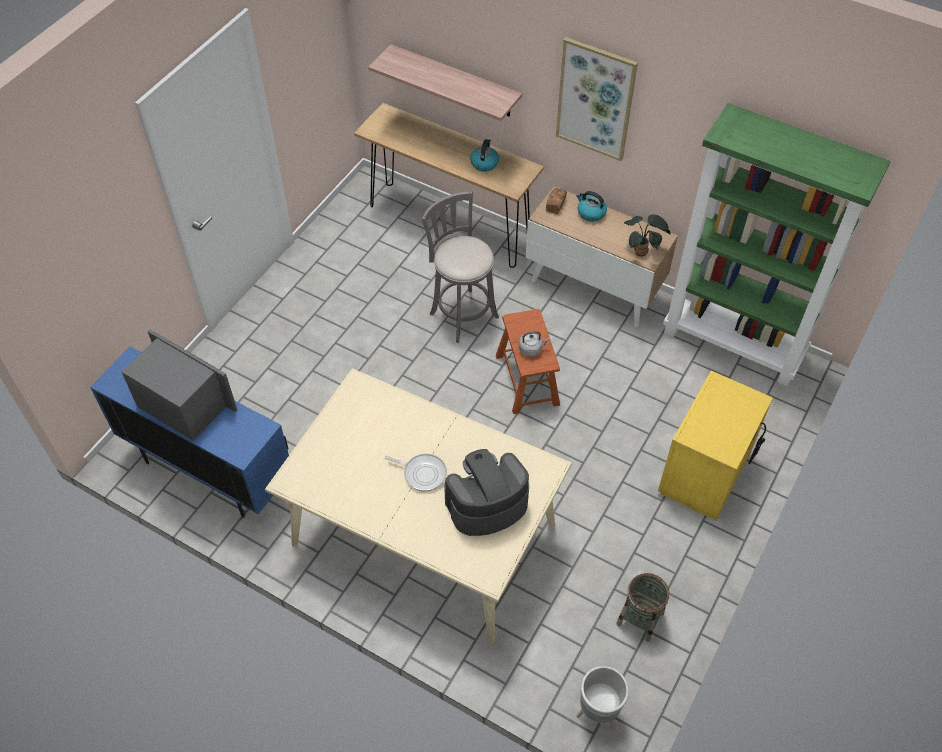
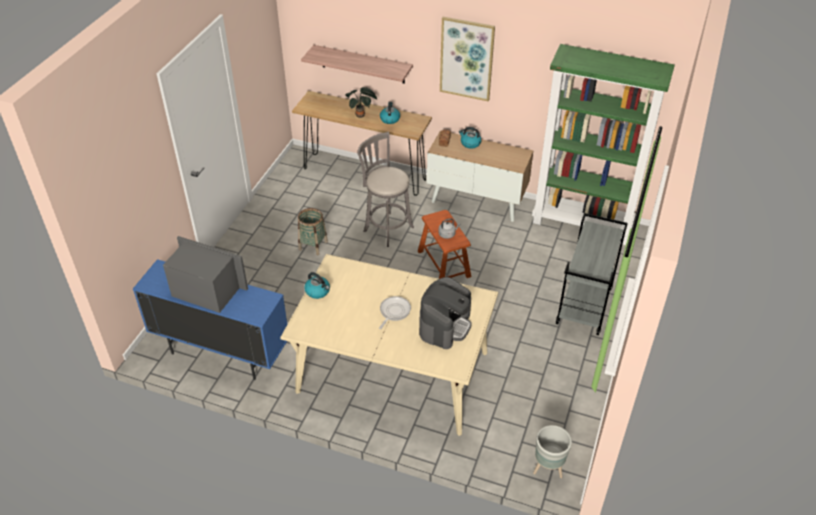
camera: 10 degrees left, 10 degrees down
(328, 426) = (318, 291): none -> kettle
(422, 473) = (394, 312): frying pan -> frying pan turned 75 degrees counterclockwise
(486, 504) = (445, 325): coffee machine -> coffee machine turned 150 degrees clockwise
(640, 618) = (562, 403): basket -> basket (313, 245)
(642, 252) = (512, 162): potted plant -> potted plant (361, 115)
(705, 474) = (584, 306): yellow nightstand -> grey cart

